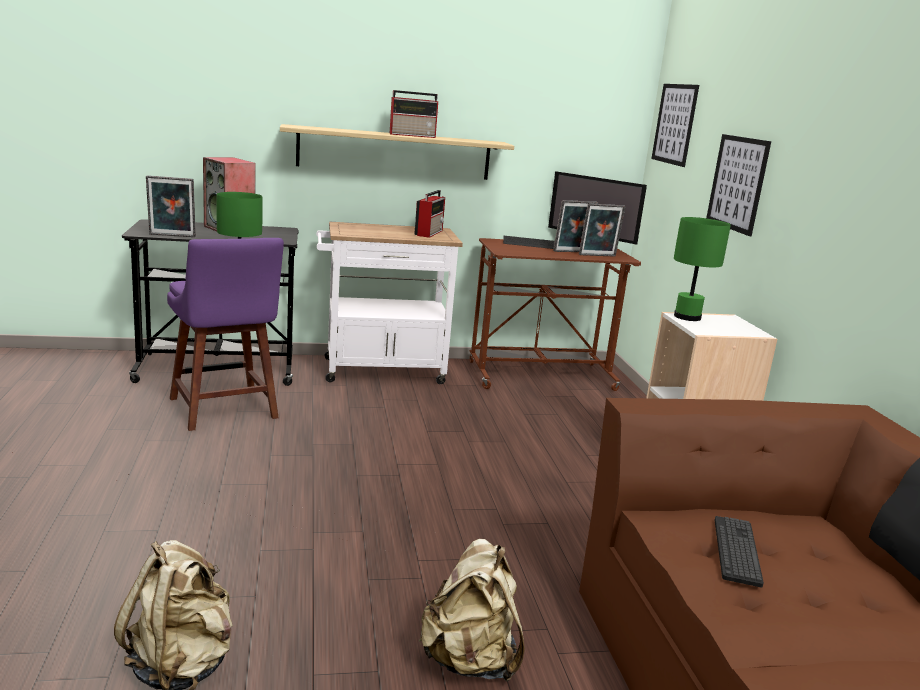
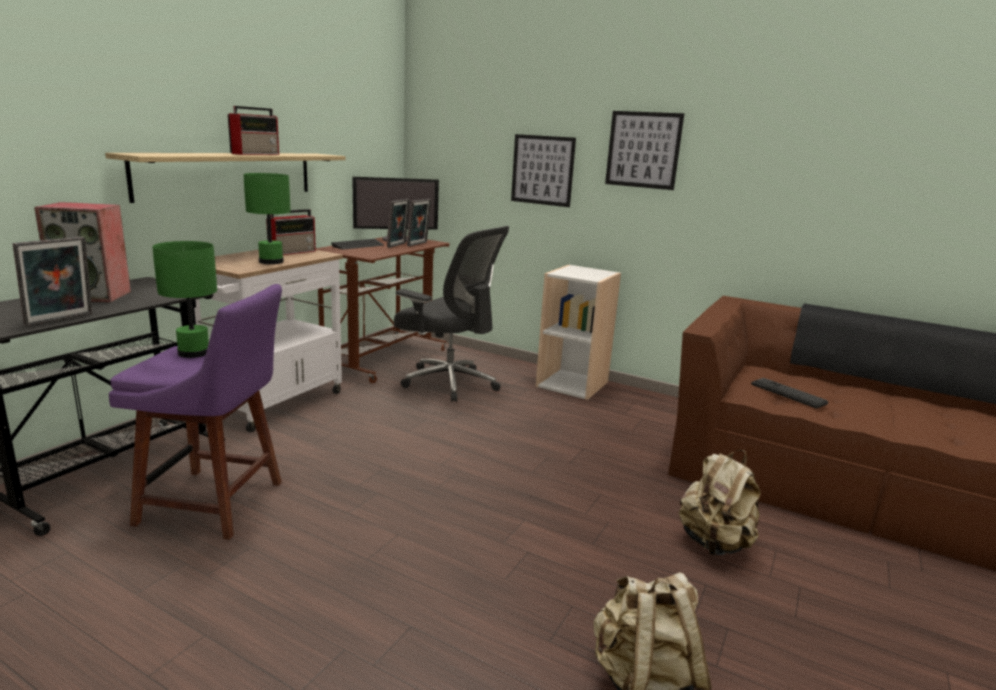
camera: 50 degrees left, 0 degrees up
(429, 233) = (293, 252): radio -> radio turned 75 degrees clockwise
(551, 416) = (448, 383): none -> office chair
(674, 124) = (443, 128): picture -> picture (643, 150)
(687, 317) = (562, 272): green table lamp -> green table lamp (271, 261)

